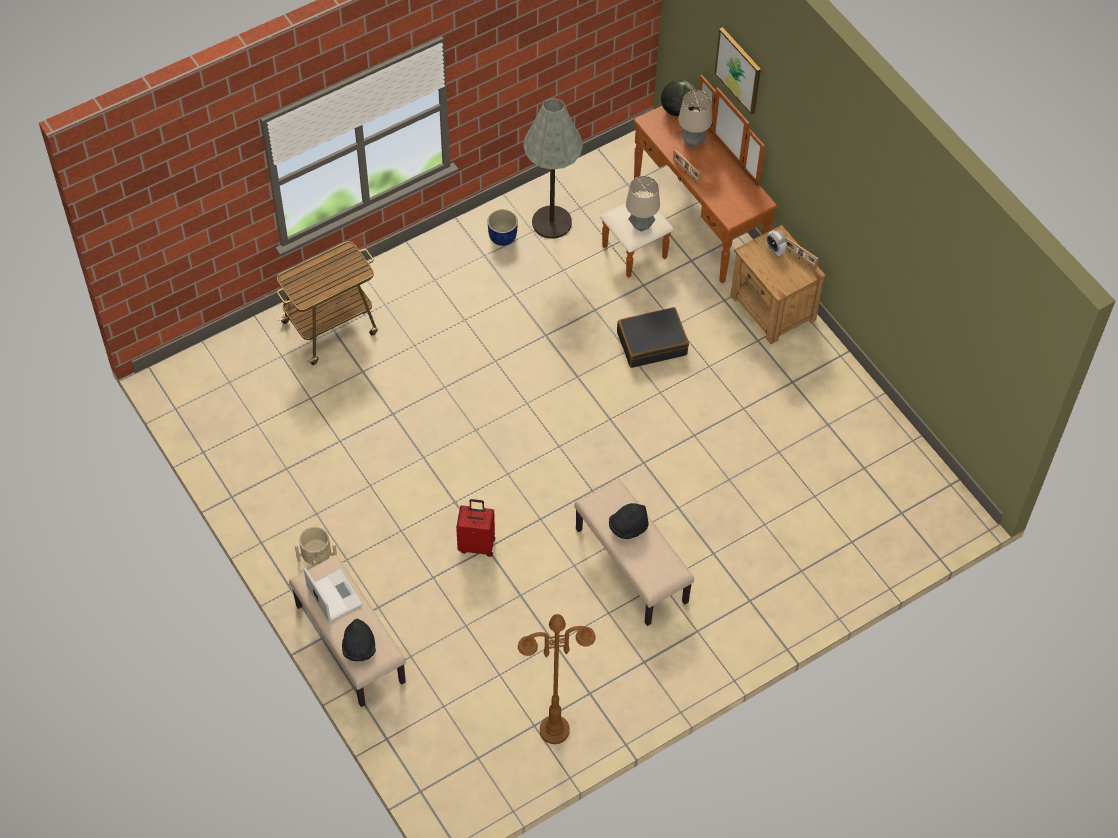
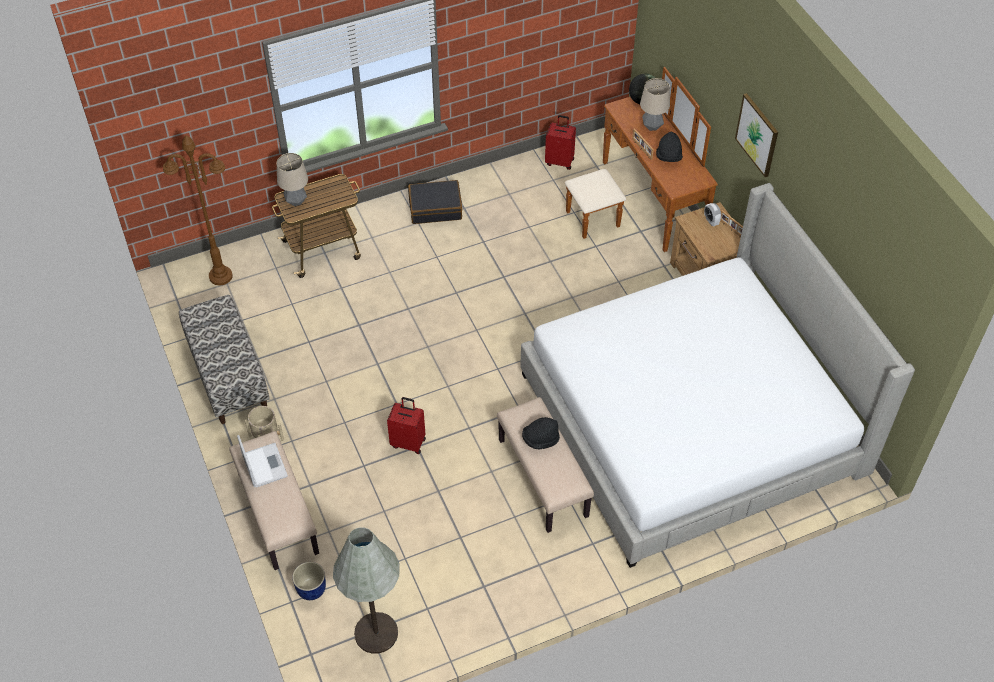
camera: 10 degrees right, 5 degrees down
(257, 493) = (228, 375): none -> bench
(359, 647) = (276, 513): black hat -> black hat (668, 157)
(502, 237) = (482, 195): blue planter -> blue planter (311, 588)
(552, 222) = (526, 188): grey floor lamp -> grey floor lamp (376, 633)
(554, 730) = (444, 615): brown floor lamp -> brown floor lamp (220, 276)
(584, 183) = (560, 161): none -> red suitcase
(641, 225) = (598, 192): table lamp -> table lamp (296, 201)
(652, 343) = (594, 293): black suitcase -> black suitcase (435, 208)
(738, 70) = (694, 57): picture -> picture (757, 134)
(782, 481) = (691, 422): none -> bed

